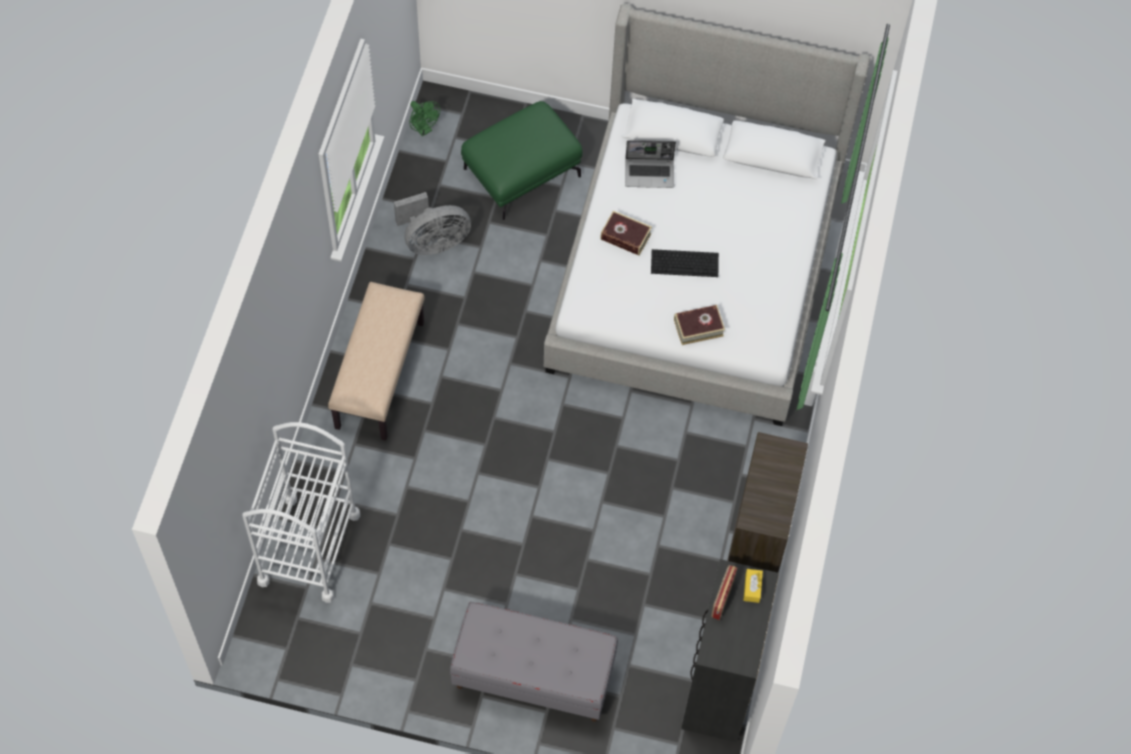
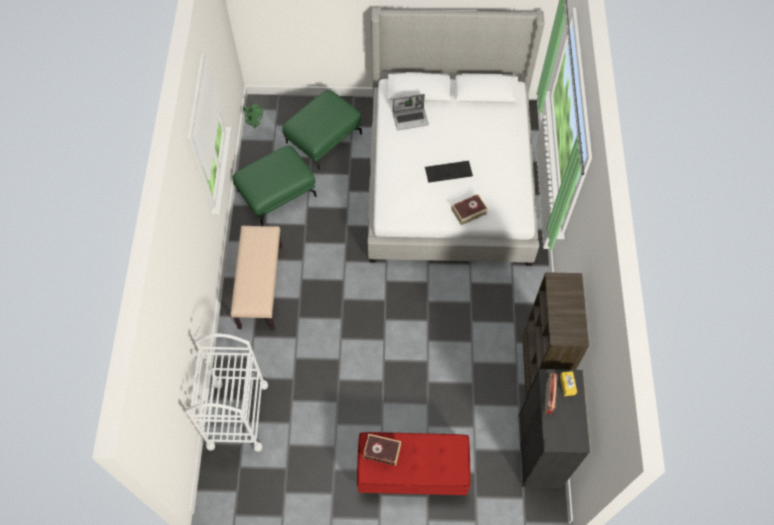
camera: 10 degrees left, 0 degrees up
(433, 241) = (276, 193): grey fan -> green ottoman
(533, 676) = (412, 472): grey bench -> red bench
(625, 236) = (405, 162): book -> book (382, 451)

